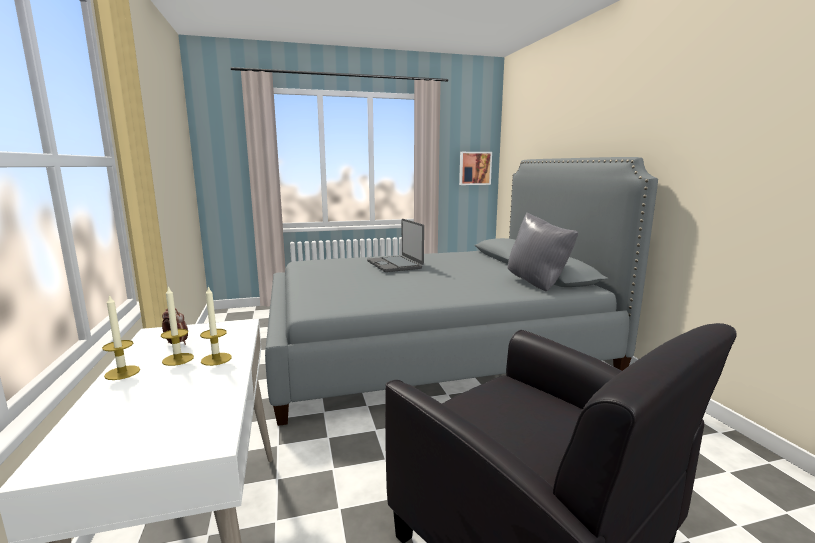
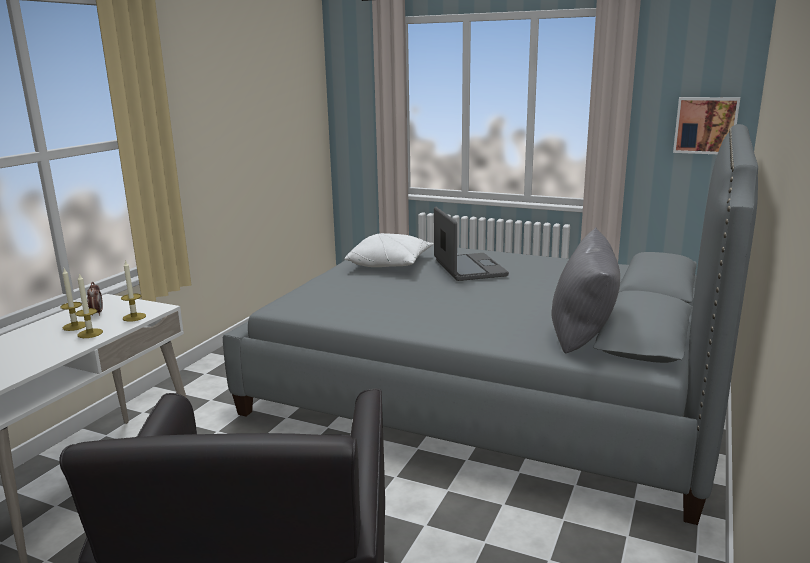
camera: 40 degrees right, 5 degrees up
(122, 373) = (37, 326): candle -> candle (134, 317)
(334, 271) = (390, 264): none -> white pillow
(395, 265) = (468, 268): laptop -> laptop turned 150 degrees clockwise

